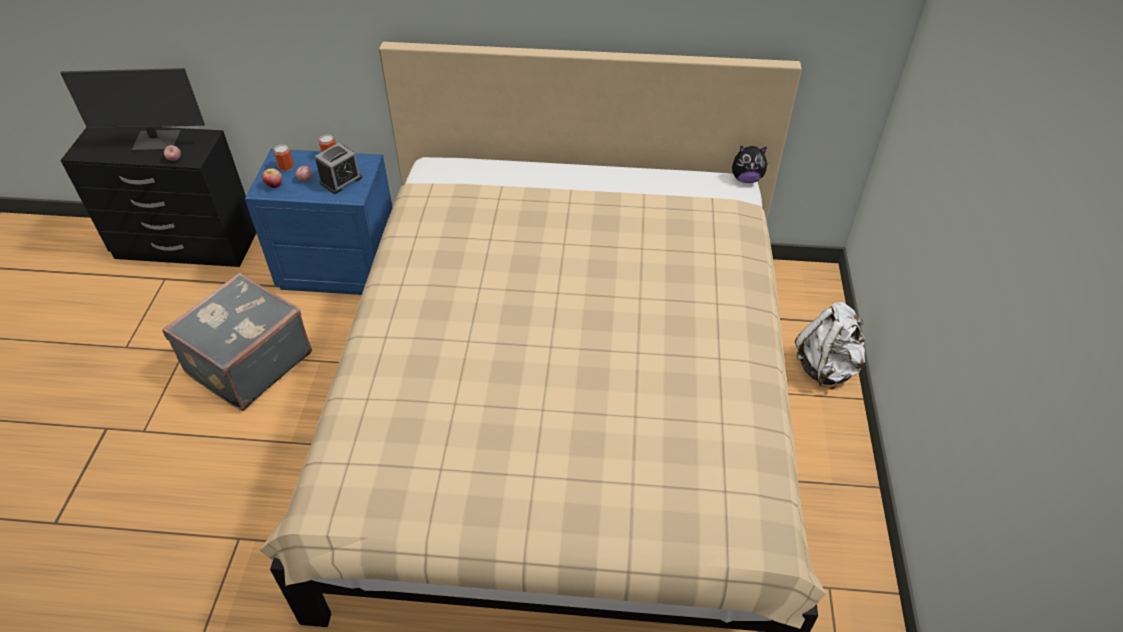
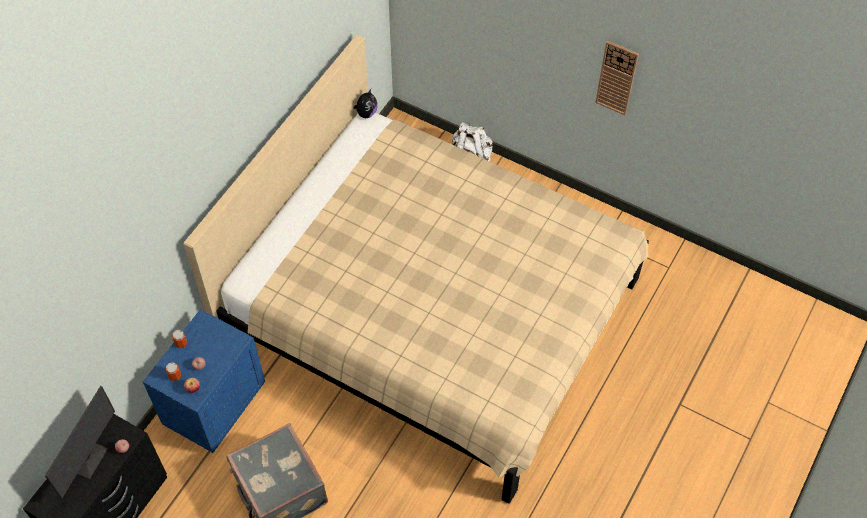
camera: 65 degrees left, 10 degrees up
(341, 180) = (215, 343): alarm clock -> none
(1006, 337) = (617, 78): none -> wall clock

